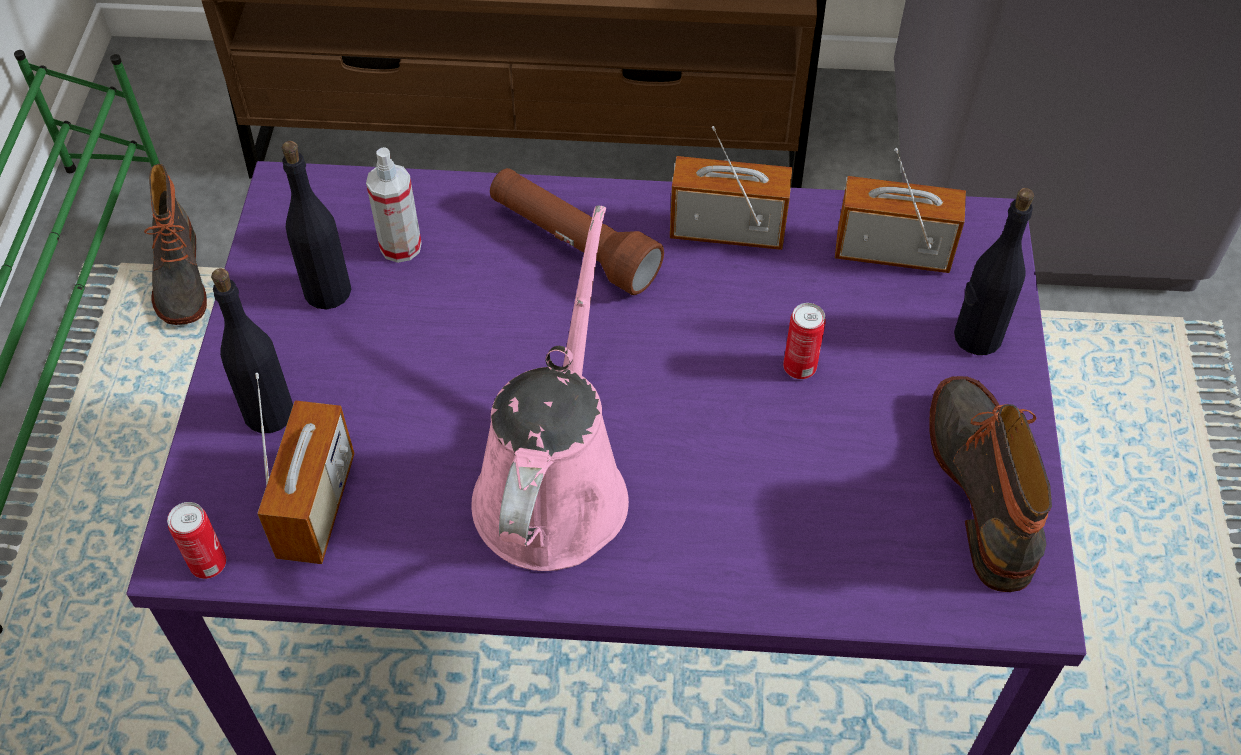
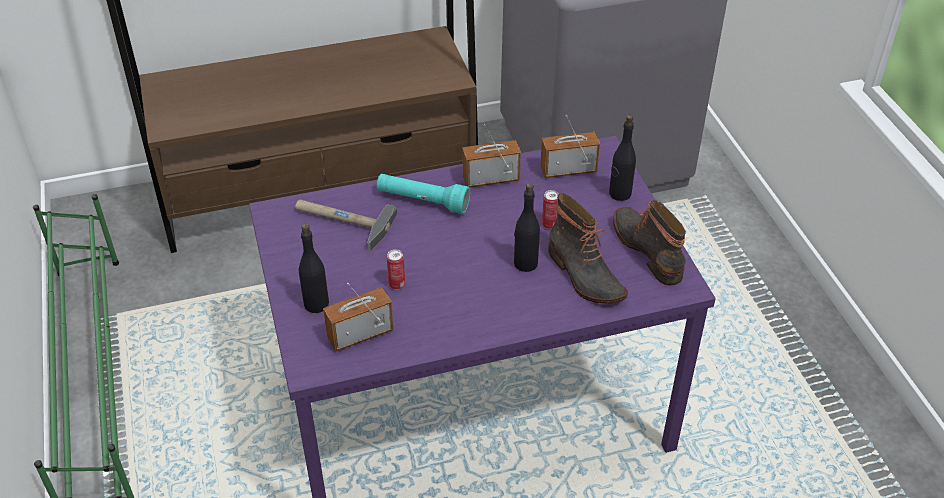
camera: 20 degrees left, 10 degrees down
(178, 278) = (154, 313): boot -> boot (583, 276)
(208, 564) = (322, 370): can -> can (397, 284)
(317, 507) = (360, 334): radio -> radio turned 105 degrees counterclockwise
(327, 291) = (316, 248): black bottle -> black bottle (525, 263)
(400, 246) = (341, 222): spray bottle -> hammer
(554, 485) = (464, 297): pink watering can -> none
(572, 244) = (422, 201): brown flashlight -> turquoise flashlight

